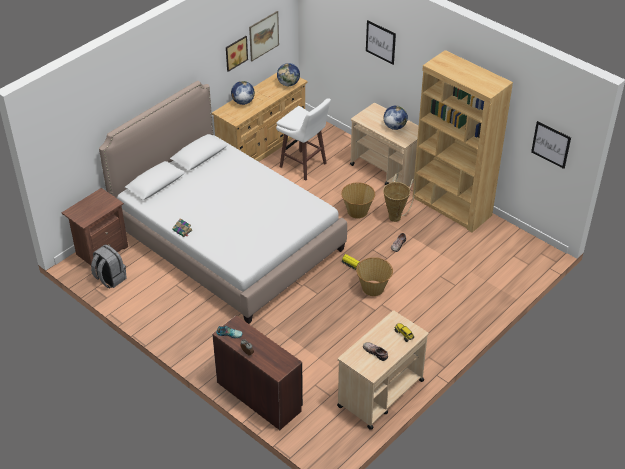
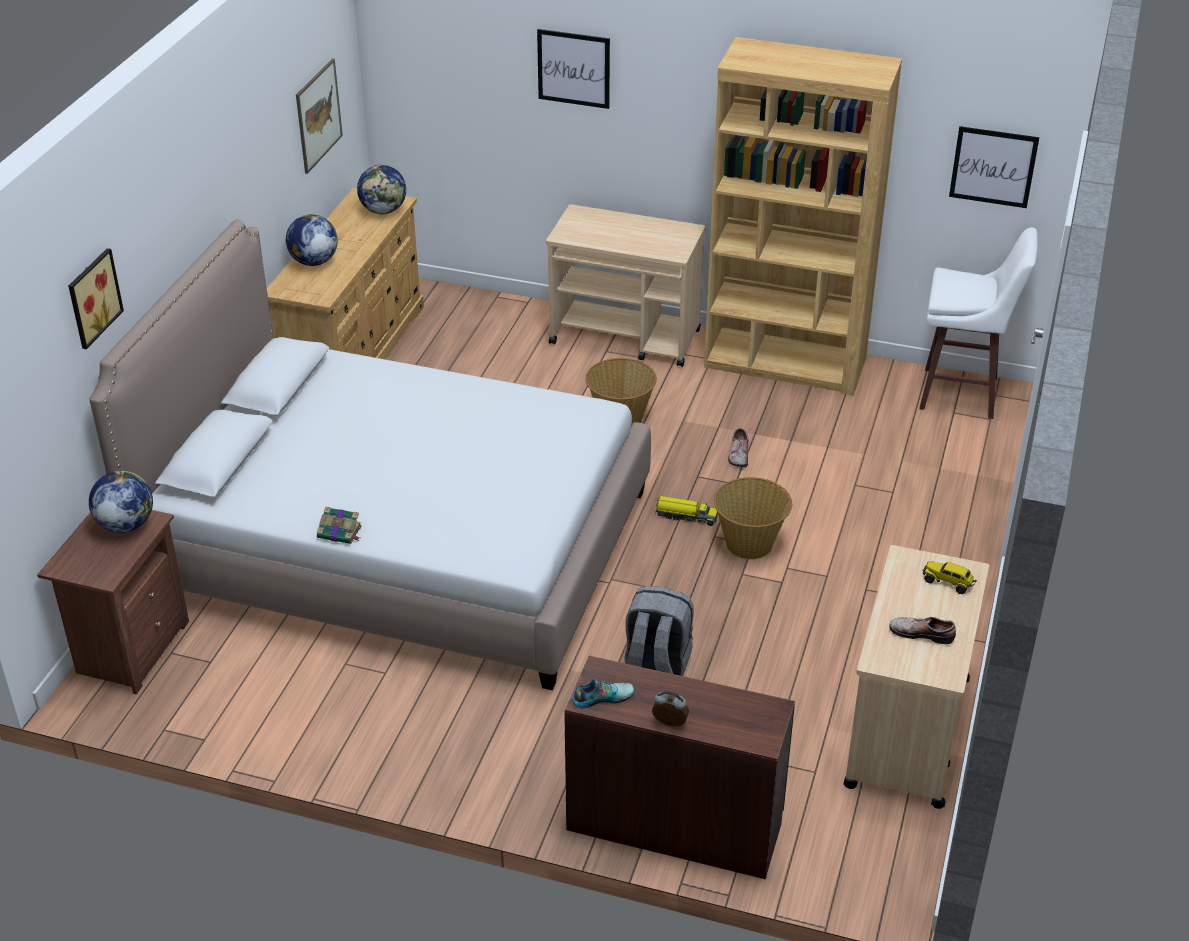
camera: 25 degrees left, 5 degrees down
(109, 279) = (187, 698): grey backpack -> grey backpack (656, 665)
(235, 52) = (281, 155): picture -> picture (91, 297)
(304, 166) = (461, 369): white stool -> white stool (961, 394)
(394, 127) = (639, 234): globe -> globe (125, 525)
(396, 216) = (698, 406): basket -> none

